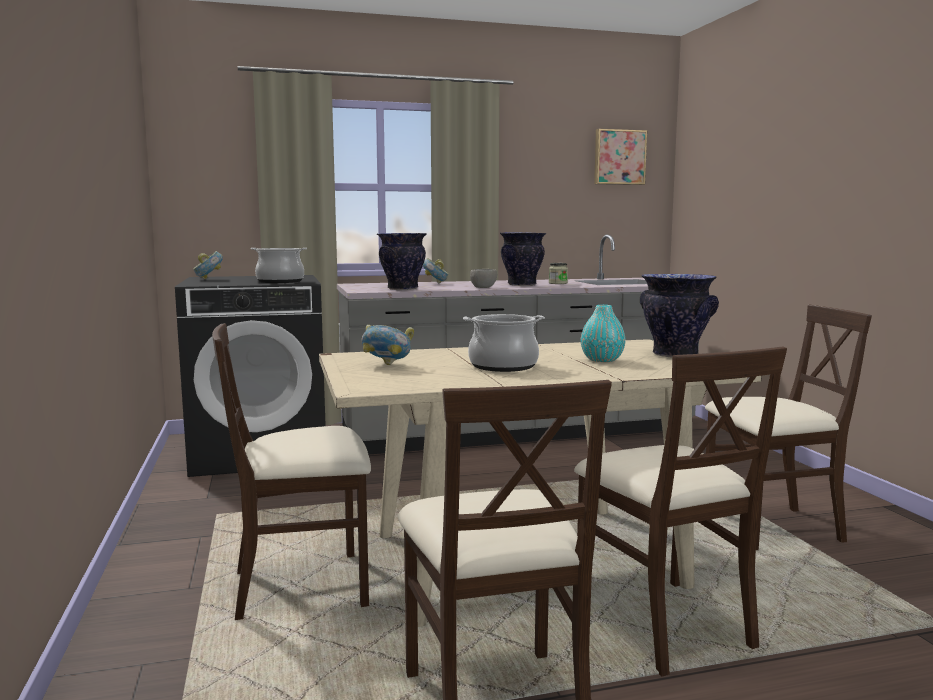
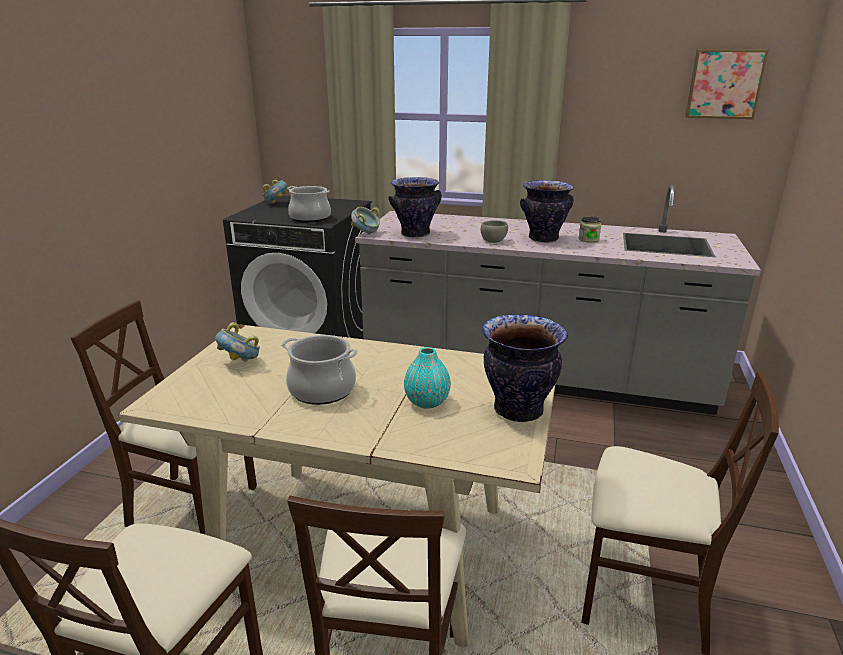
camera: 30 degrees right, 15 degrees up
(435, 283) = (470, 222): bowl -> bowl (366, 234)

